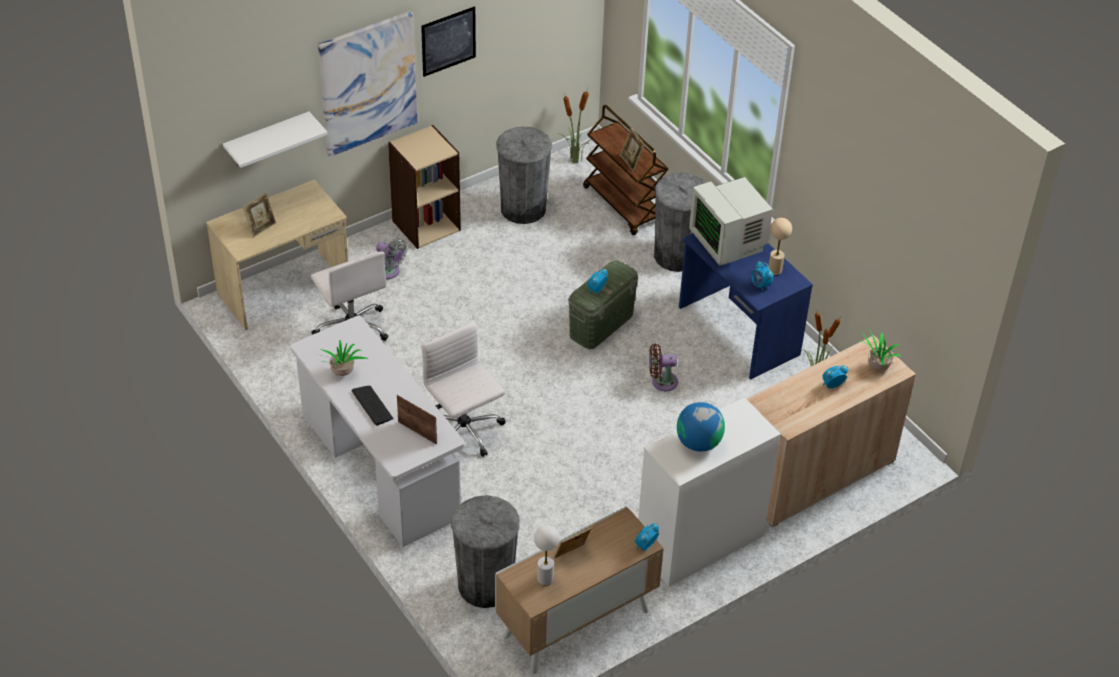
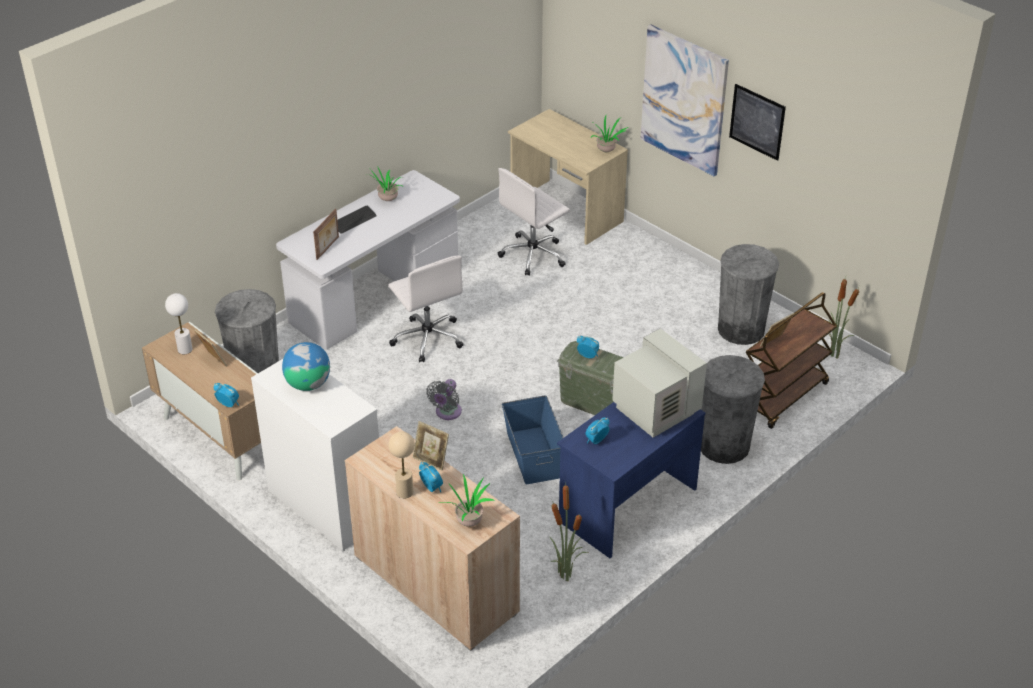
camera: 80 degrees right, 5 degrees down
(261, 227) = (553, 134): picture frame -> picture frame (431, 460)
(267, 140) = (602, 79): white shelf -> none
(310, 194) = (606, 150): none -> potted plant
(389, 272) = (613, 263): grey fan -> grey fan (447, 413)
(426, 225) = (686, 273): beige bookcase -> none
(464, 433) = (427, 338): white office chair -> white office chair turned 105 degrees clockwise
(661, 382) = (532, 455): brown fan -> blue storage box
(729, 243) = (654, 411): monitor -> monitor turned 90 degrees clockwise
(775, 270) = (625, 449): beige table lamp -> beige table lamp (404, 492)

